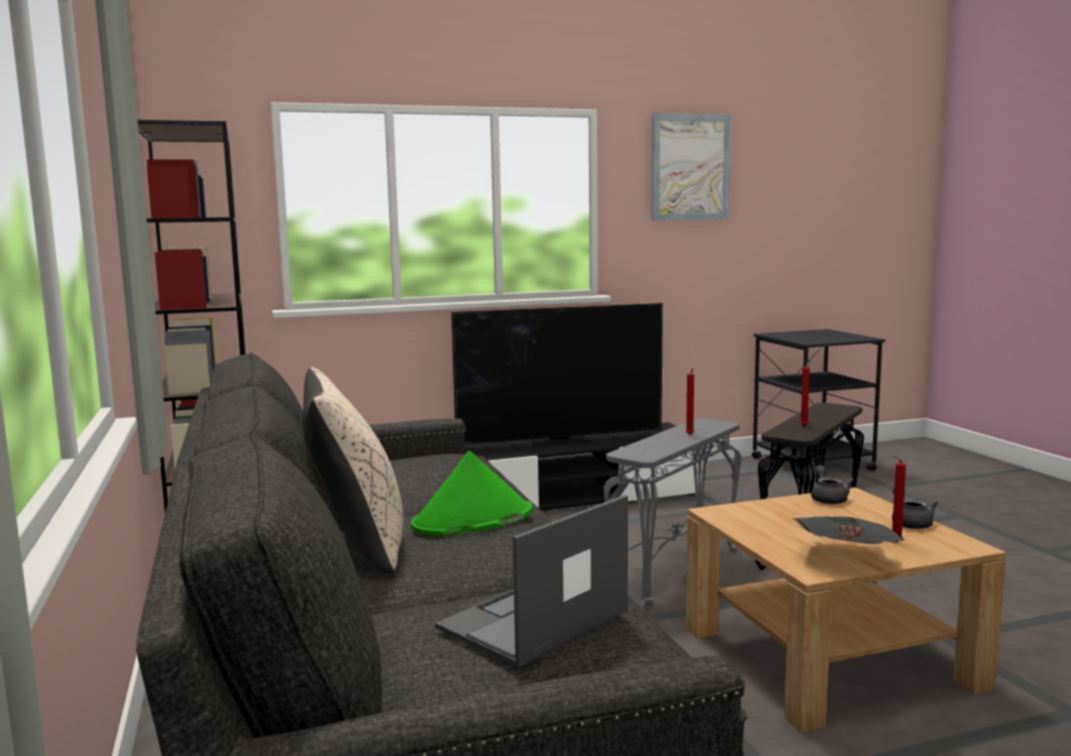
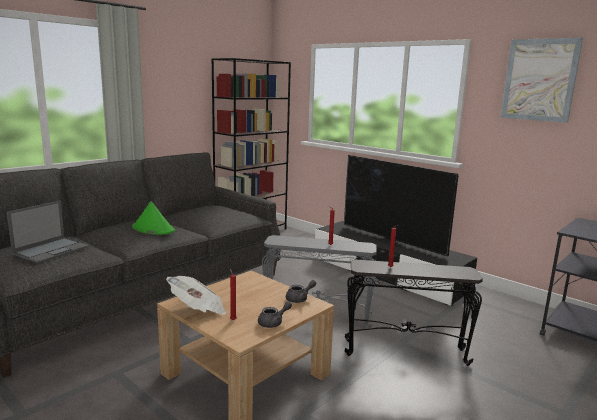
camera: 60 degrees right, 5 degrees up
(357, 545) = (125, 222): beige pillow -> none
(532, 621) = (52, 250): laptop -> laptop turned 105 degrees clockwise

